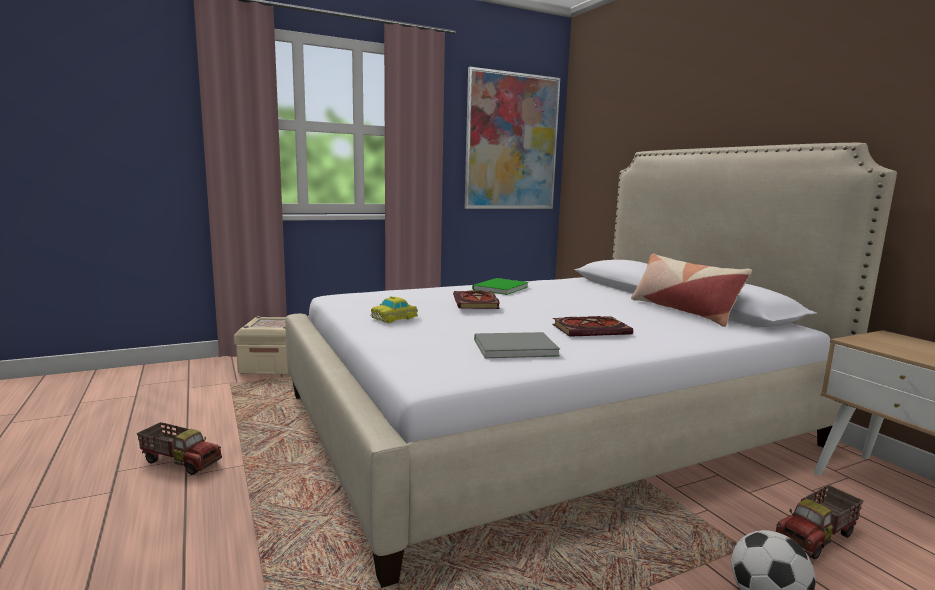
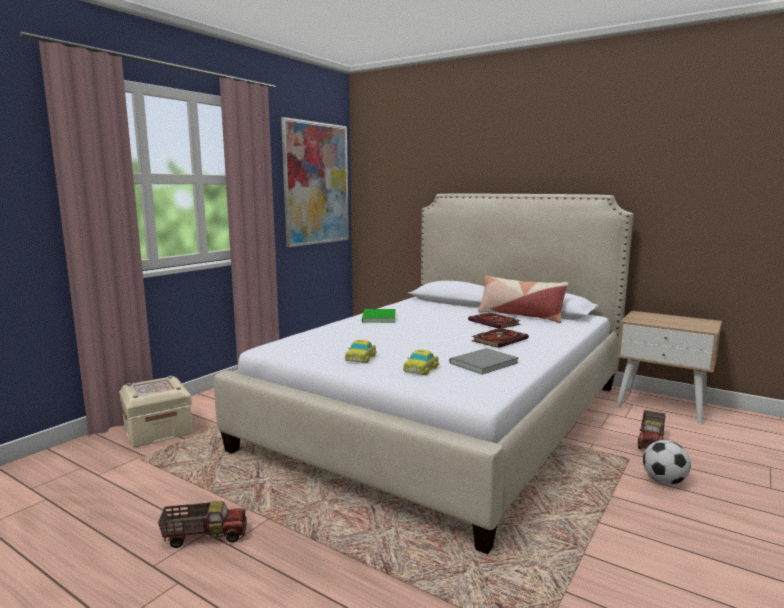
camera: 30 degrees left, 0 degrees up
(429, 339) = (421, 369): none -> toy car
(477, 303) = (393, 333): book -> book (495, 323)

